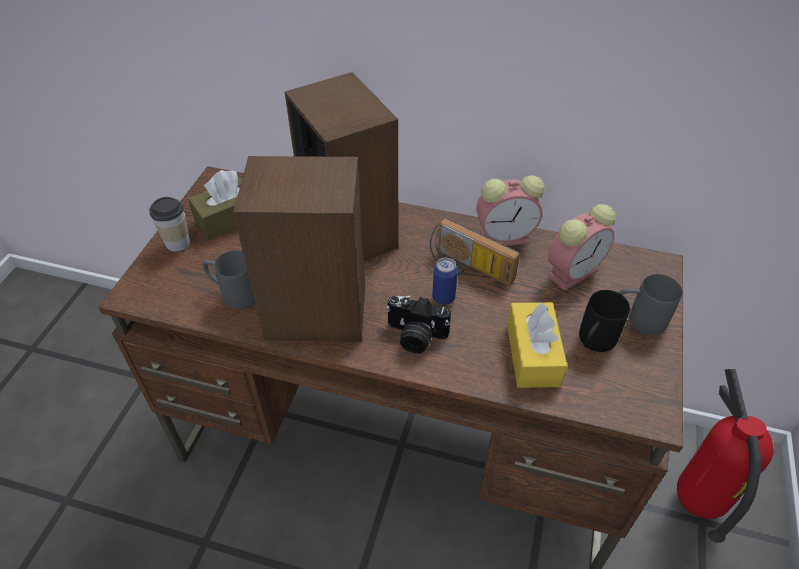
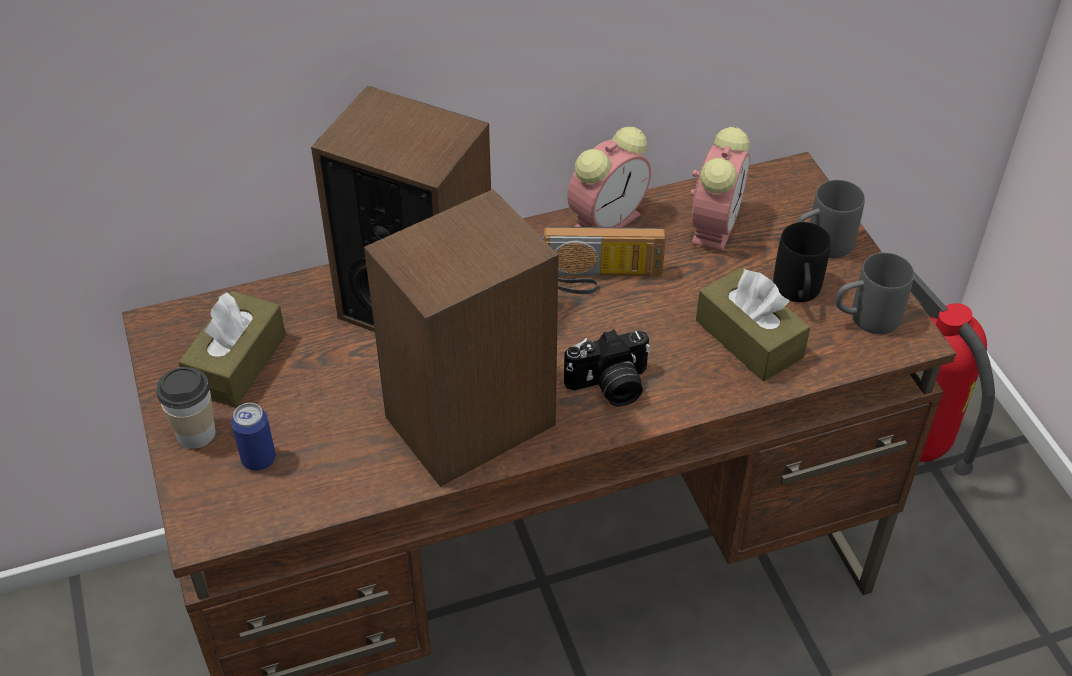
camera: 35 degrees left, 0 degrees up
(233, 294) = (344, 455): grey mug -> grey mug (864, 319)
(443, 297) = (601, 327): can -> can (258, 459)
(532, 354) = (749, 339): yellow tissue box -> brown tissue box

